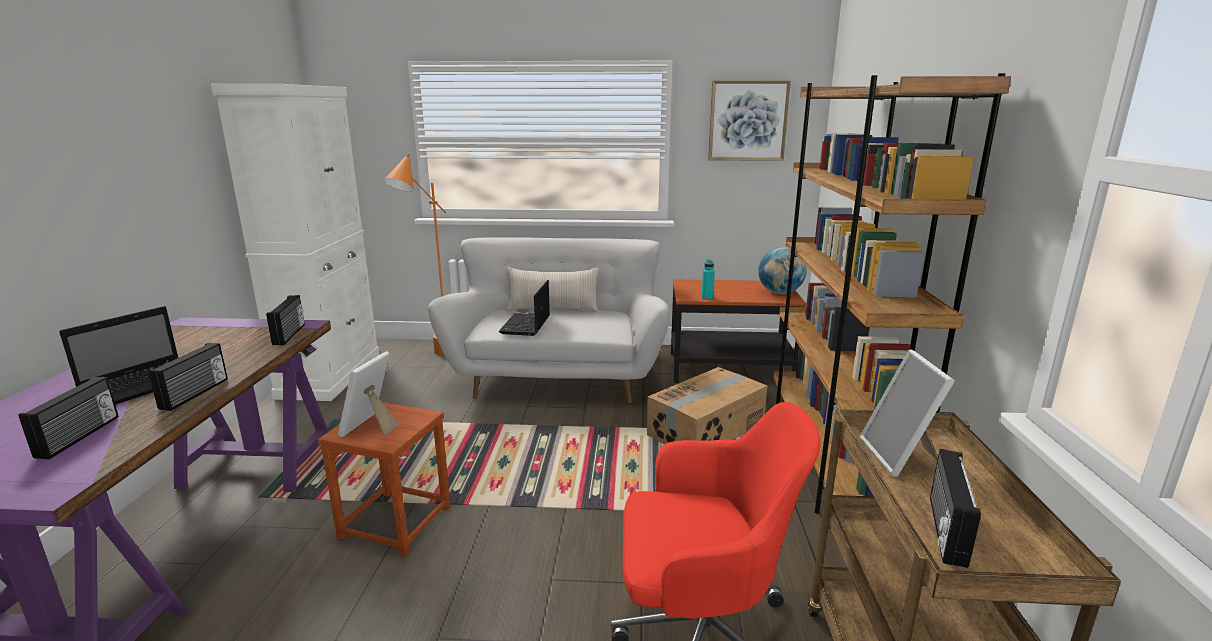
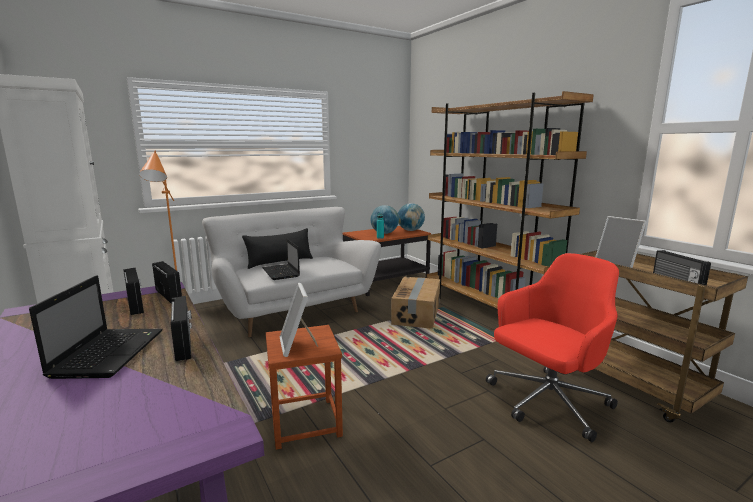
camera: 35 degrees left, 5 degrees down
(80, 436) = (143, 398): radio -> radio (136, 304)
(552, 309) = (280, 262): beige pillow -> black pillow
(729, 291) = (384, 233): none -> globe
(748, 121) = (371, 131): picture -> none

